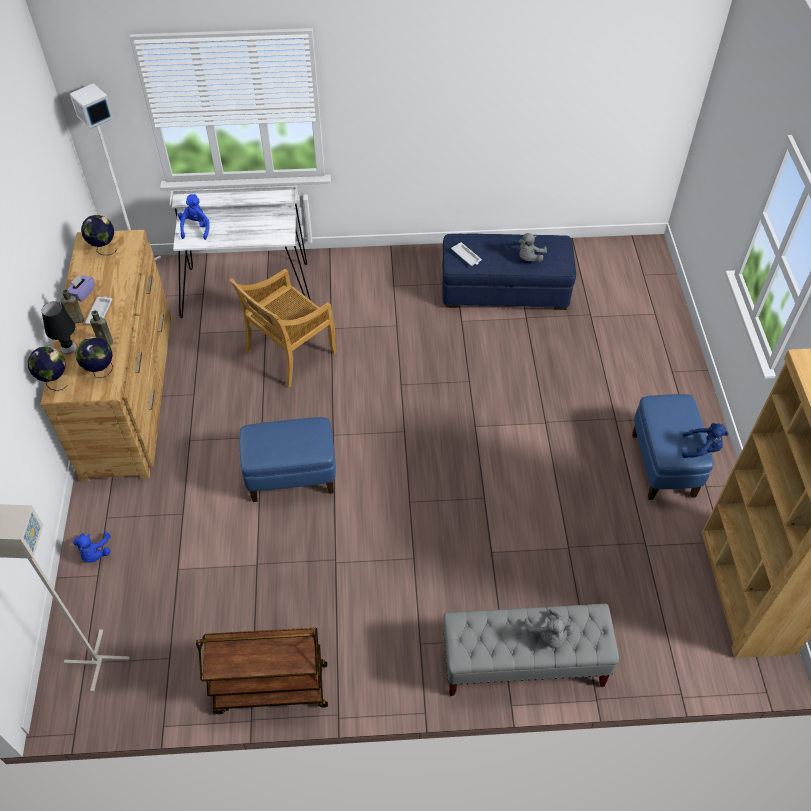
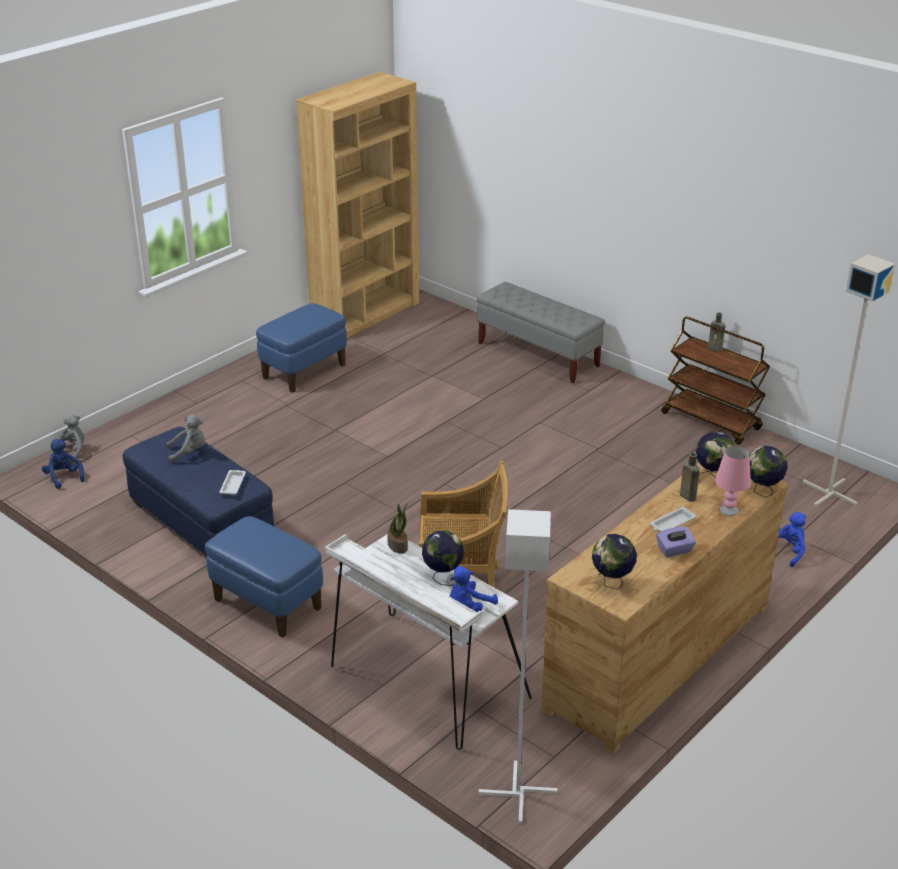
camera: 135 degrees left, 20 degrees down
(68, 348) = (728, 510): black table lamp -> pink table lamp
(75, 320) = (703, 529): brown bottle -> brown bottle (716, 349)
(230, 235) = (442, 576): none -> globe
(278, 237) = (398, 545): none -> potted plant
(292, 477) = (572, 507): blue ottoman -> blue ottoman (267, 604)
(548, 636) = (530, 300): grey plush toy -> grey plush toy (72, 452)
(702, 449) = (306, 306): blue plush toy -> blue plush toy (64, 477)

